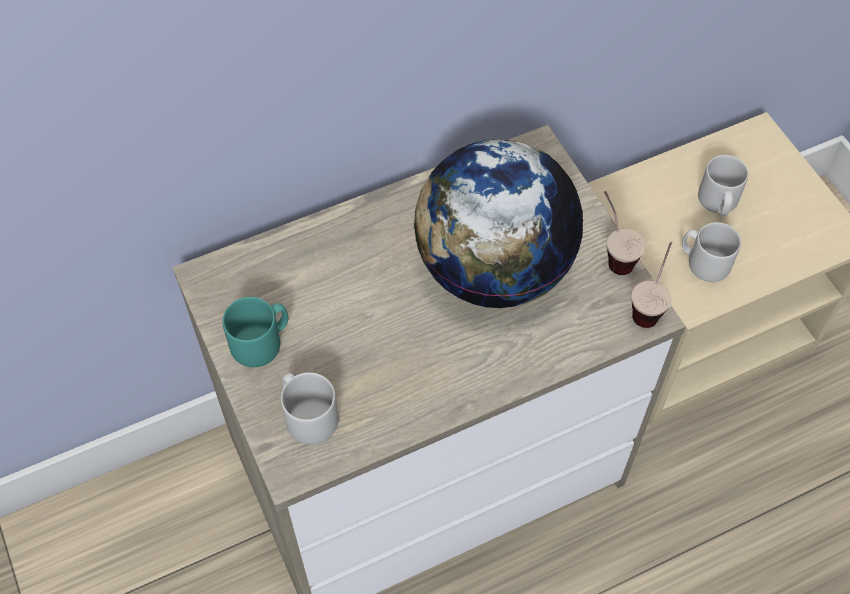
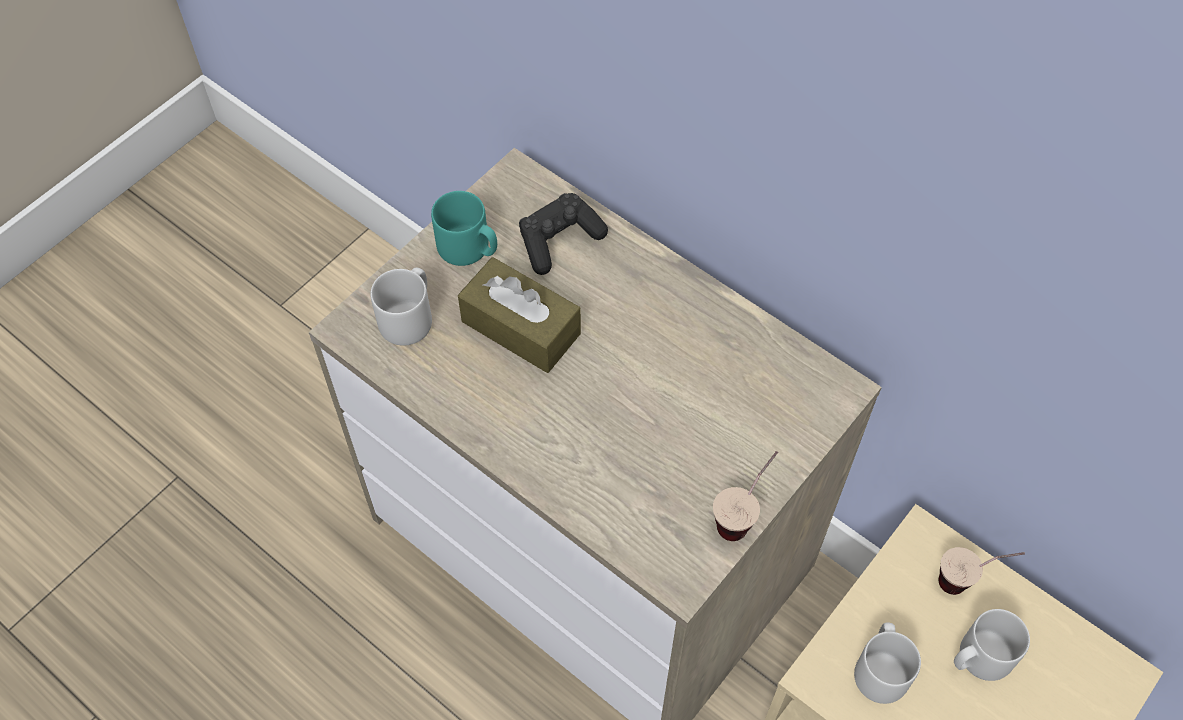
camera: 65 degrees right, 0 degrees up
(294, 272) = (559, 241): none -> black game controller
(366, 334) = (521, 327): none -> brown tissue box
(493, 269) = (657, 406): globe -> none
(649, 304) = (695, 575): cup -> cup (968, 581)

